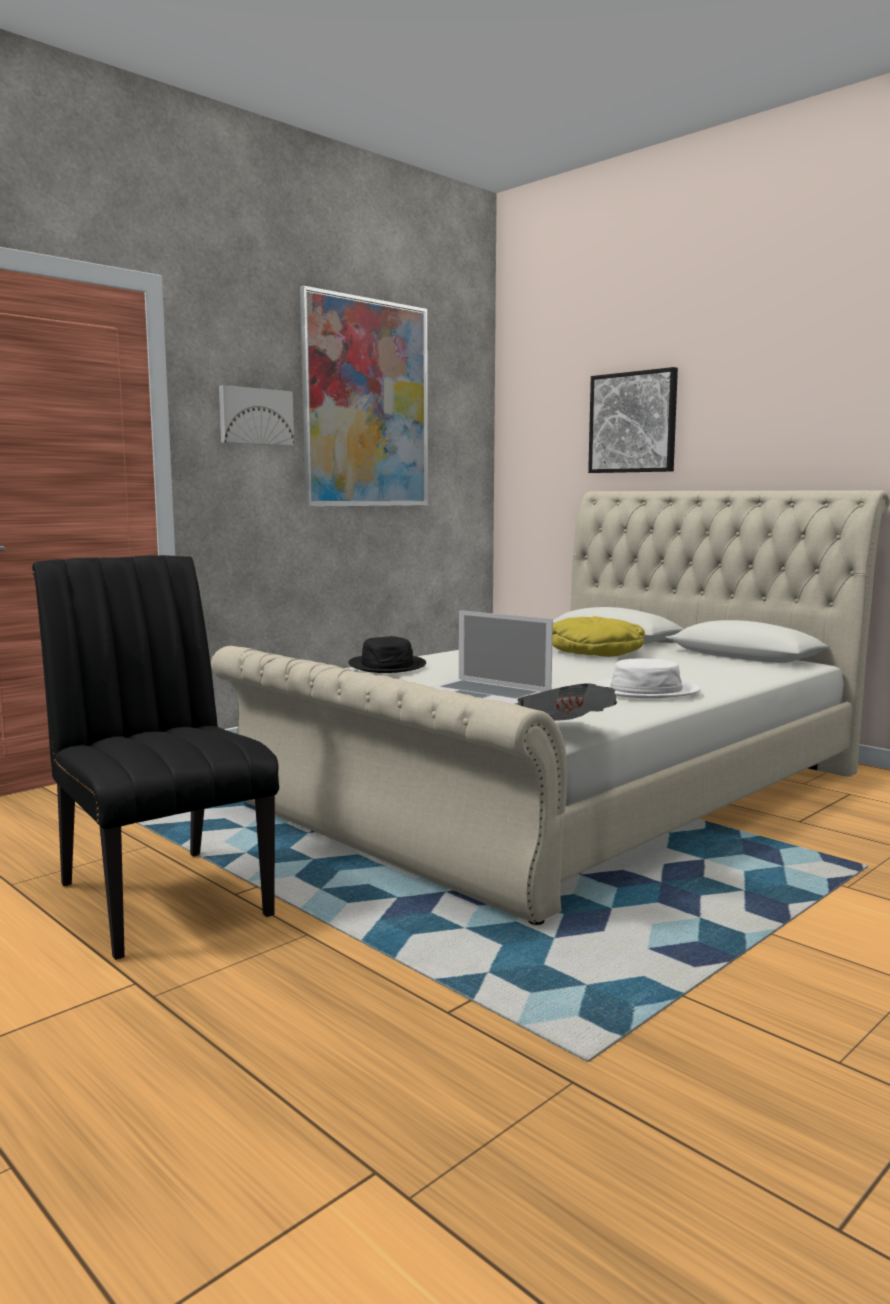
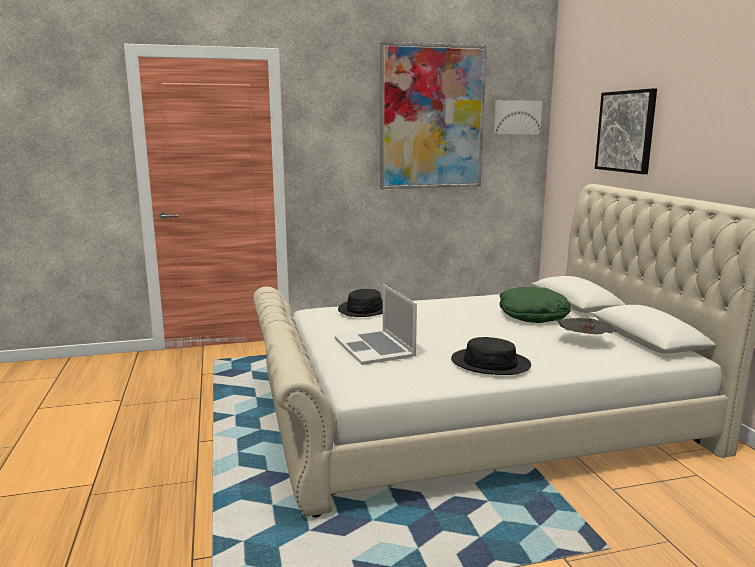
camera: 30 degrees right, 5 degrees up
(164, 900) = (164, 435): black chair -> none
(255, 416) = (343, 131): picture -> picture (517, 117)
(565, 732) = (362, 392): newspaper -> newspaper (584, 342)
(597, 652) = (534, 316): yellow pillow -> green pillow
(645, 690) = (490, 363): white hat -> black hat

